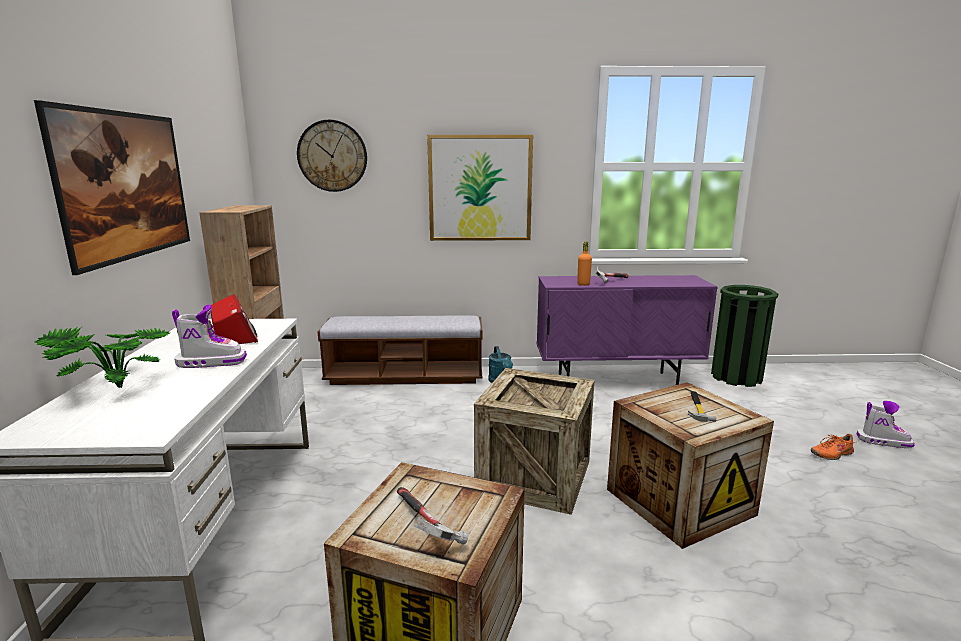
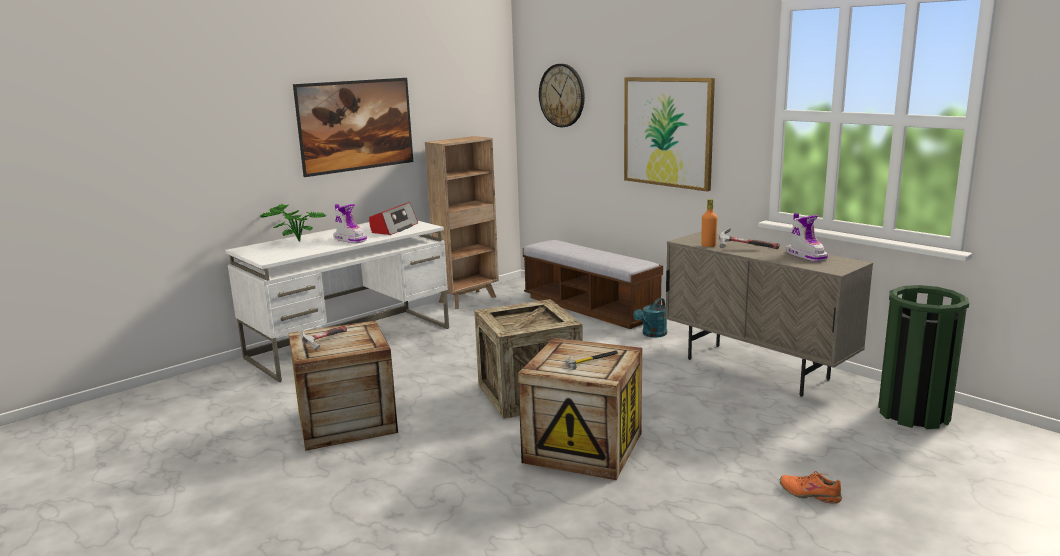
camera: 50 degrees right, 0 degrees up
(616, 382) = (756, 369): purple cabinet -> beige cabinet
(883, 441) = (912, 518): boot -> boot (806, 256)

